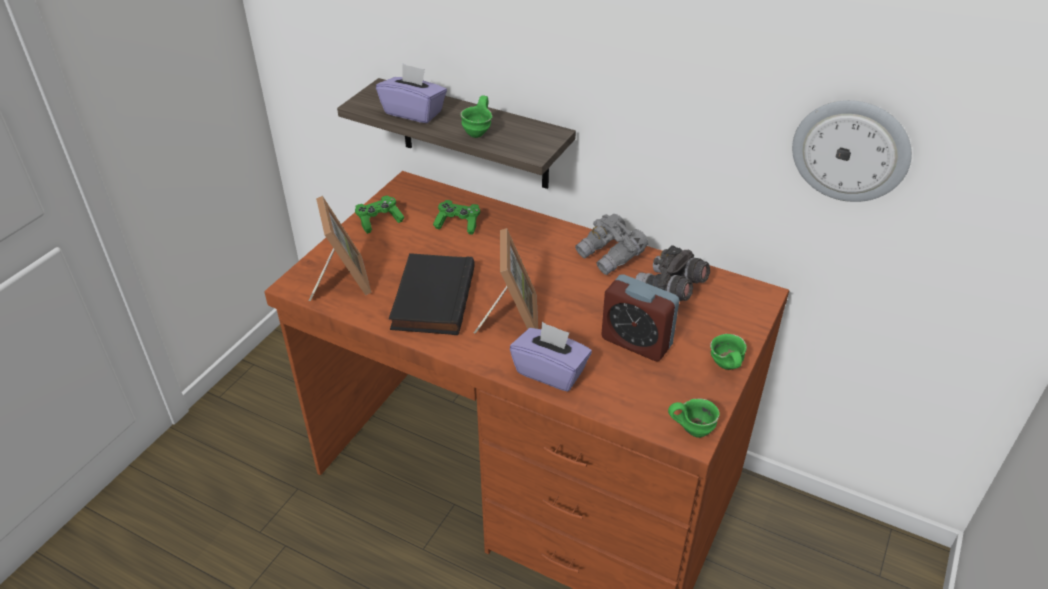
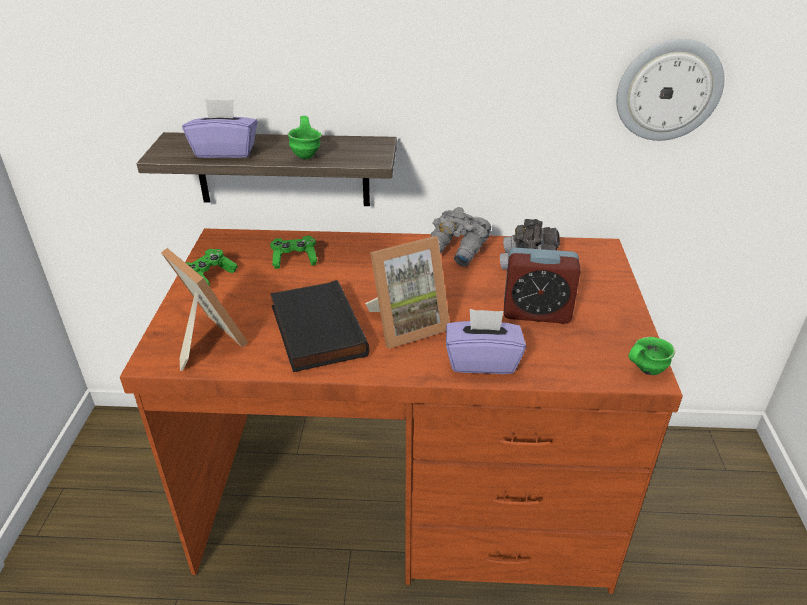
camera: 25 degrees left, 5 degrees down
(510, 317) = (406, 325): picture frame -> picture frame turned 90 degrees clockwise
(724, 367) = (624, 311): green mug -> none

